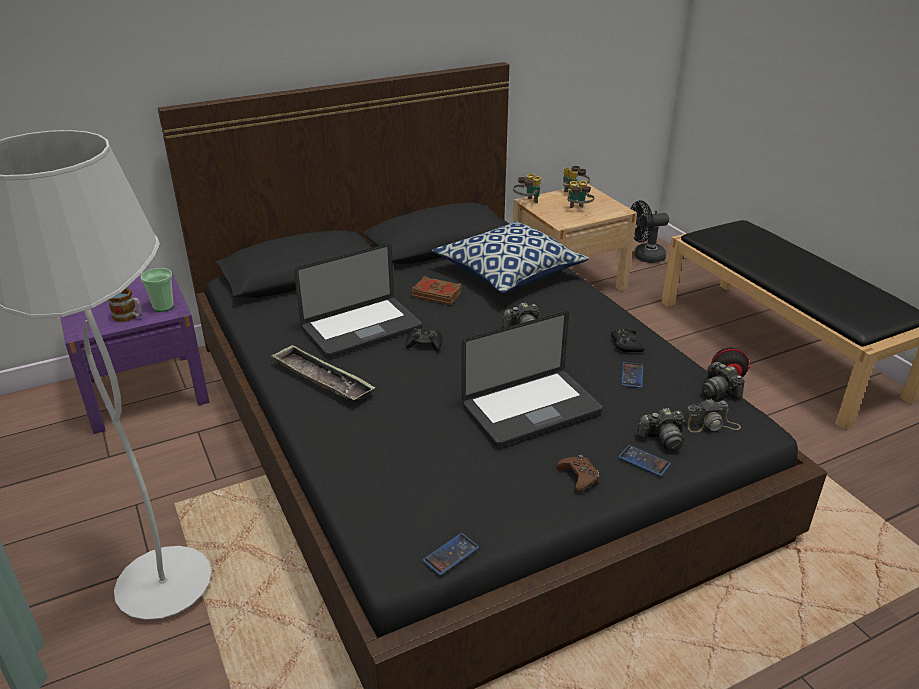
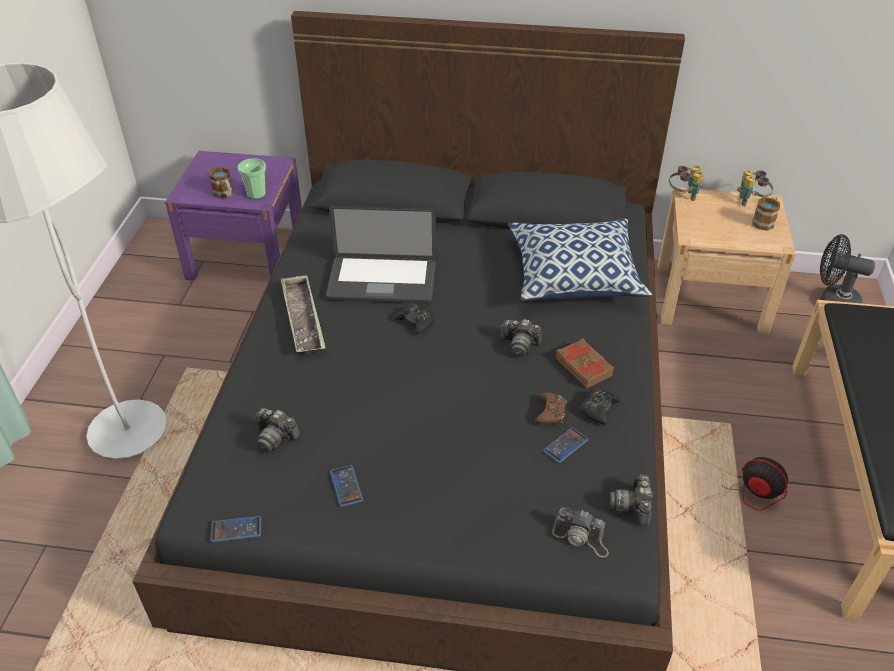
camera: 35 degrees right, 10 degrees up
(437, 294) = (482, 272): brown book -> brown book (584, 367)
(531, 409) = (433, 433): laptop -> none
(578, 210) = (729, 226): binoculars -> none
(578, 477) = (402, 520): brown game controller -> brown game controller (550, 413)
(596, 200) = (764, 221): none -> mug
(644, 461) = (473, 538): phone -> phone (346, 486)
(662, 439) = (516, 526): camera -> camera (275, 437)

